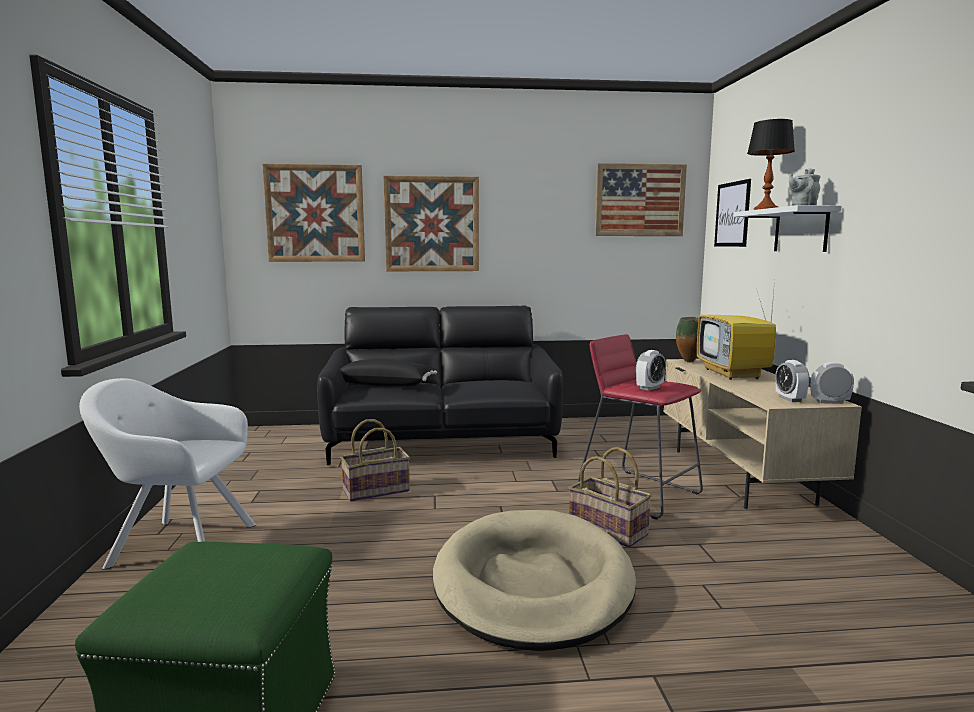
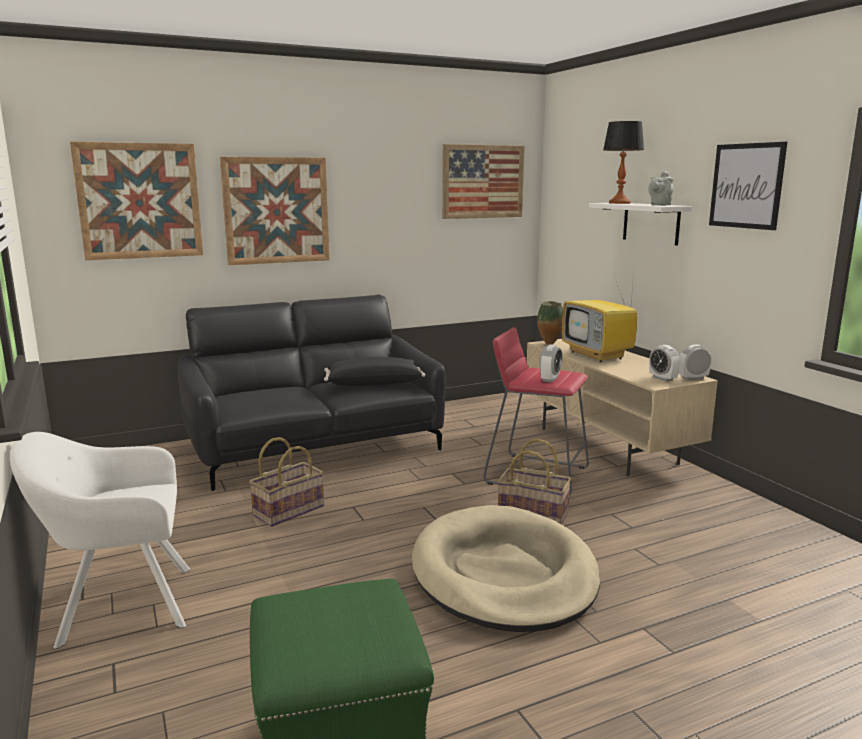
camera: 20 degrees left, 5 degrees up
(386, 385) = (257, 395): black pillow -> black pillow (374, 383)
(732, 214) = (574, 199): picture -> picture (746, 186)

